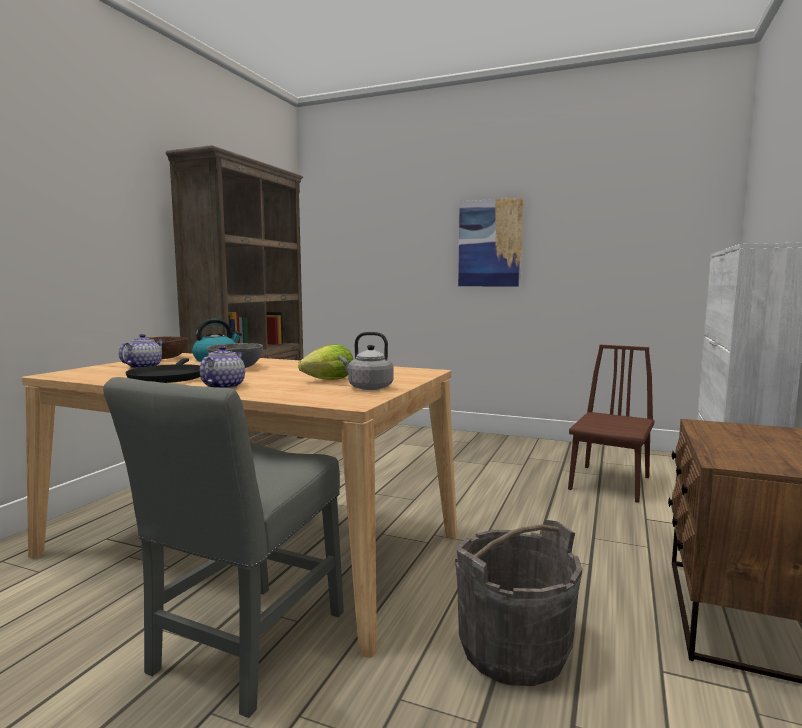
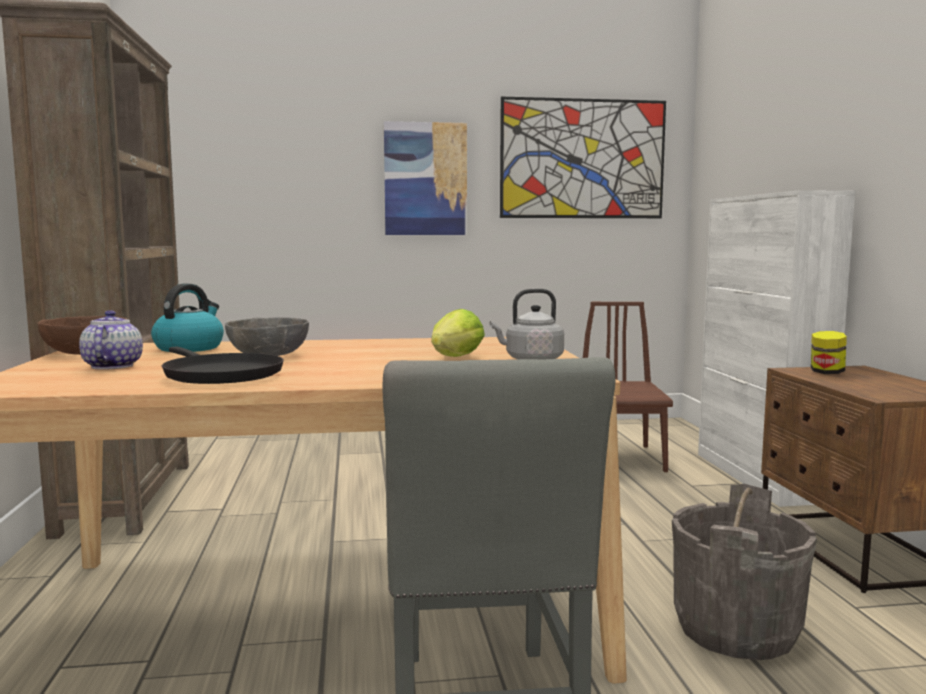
camera: 30 degrees left, 0 degrees up
(223, 387) = (353, 376): teapot -> none
(626, 221) = (582, 159): none -> picture
(732, 430) = (826, 372): none -> jar

